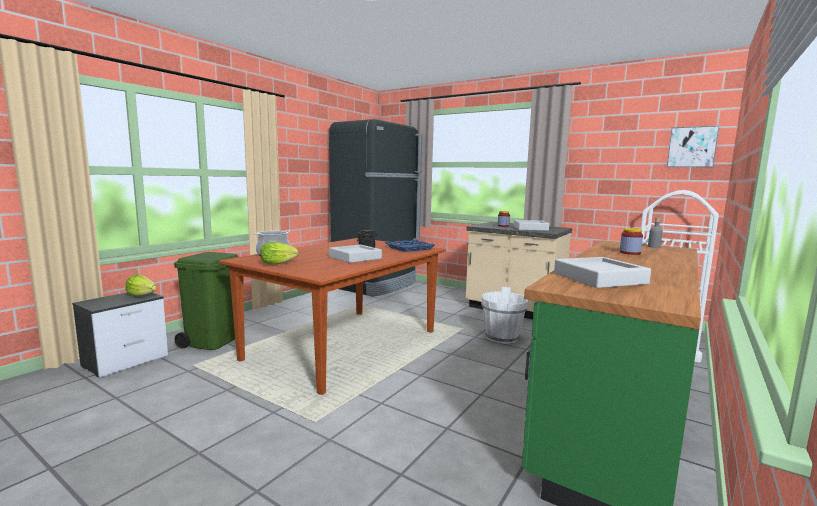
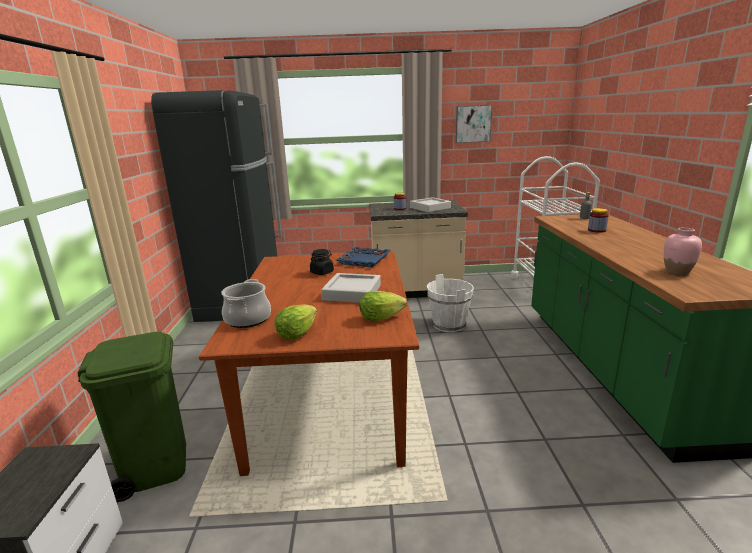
camera: 35 degrees left, 10 degrees up
(142, 295) = (55, 459): lettuce -> lettuce (380, 318)
(599, 278) = (677, 271): grey tray -> pink vase
(692, 147) = (543, 116): picture -> picture (473, 124)

